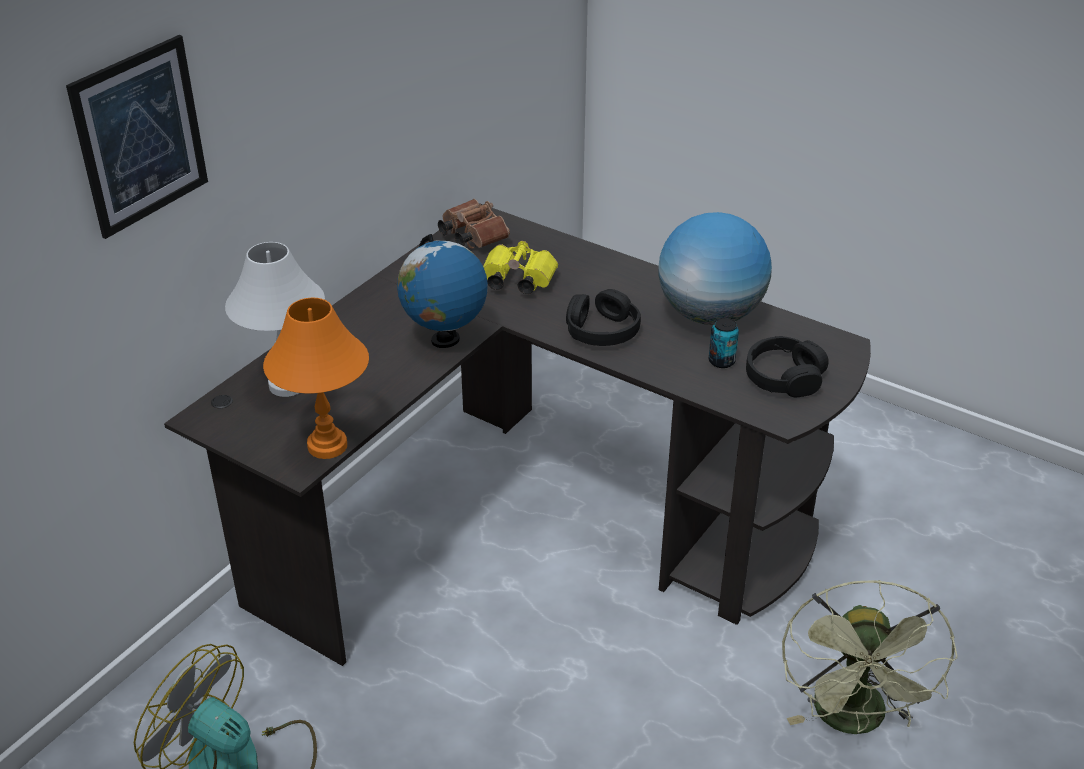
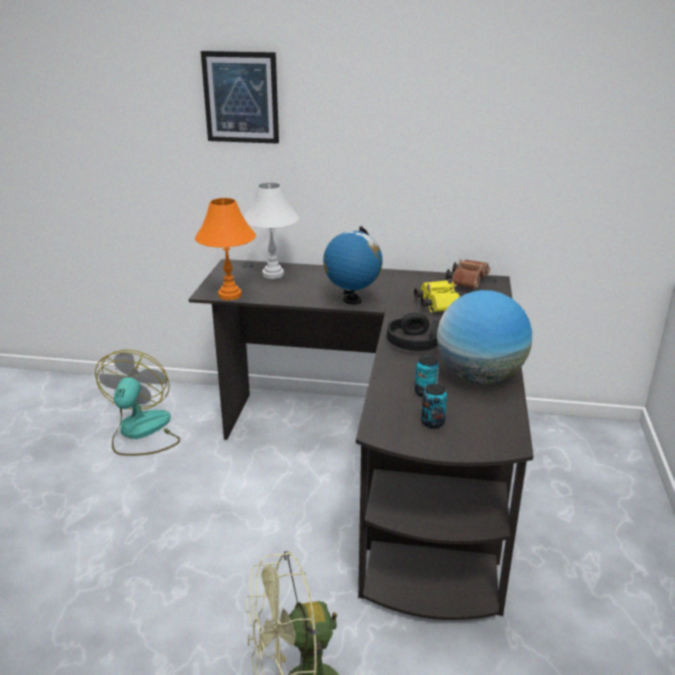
camera: 65 degrees right, 10 degrees down
(784, 377) = (432, 422): black headphones -> can

